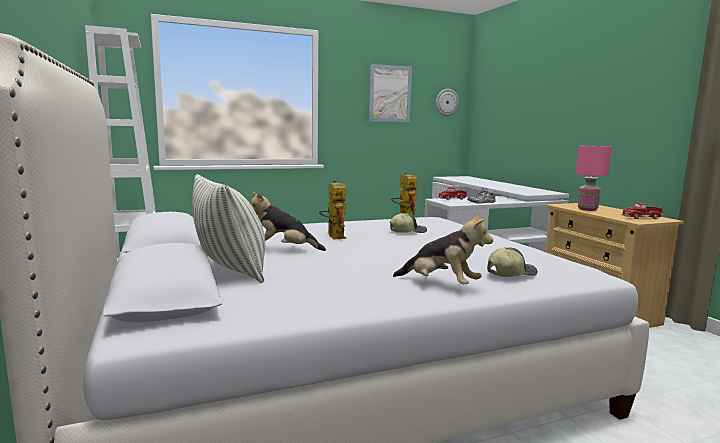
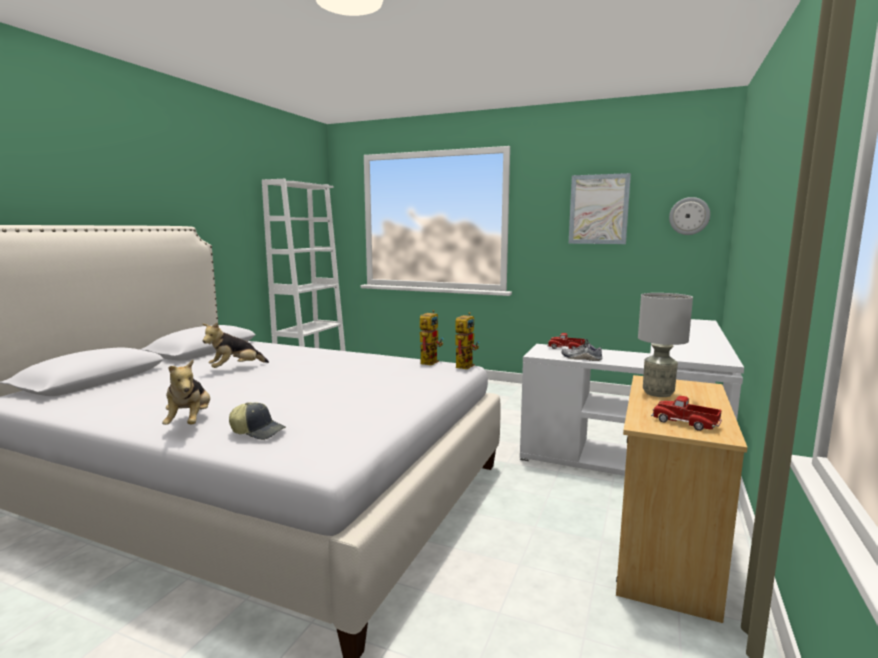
camera: 45 degrees right, 0 degrees up
(230, 271) = (156, 375): pillow -> none
(284, 250) = (235, 368): plush toy -> plush toy turned 90 degrees counterclockwise
(333, 236) = (306, 365): toy robot -> toy robot (465, 365)
(407, 231) = (372, 374): cap -> none
(587, 209) = (658, 393): pink table lamp -> grey table lamp

